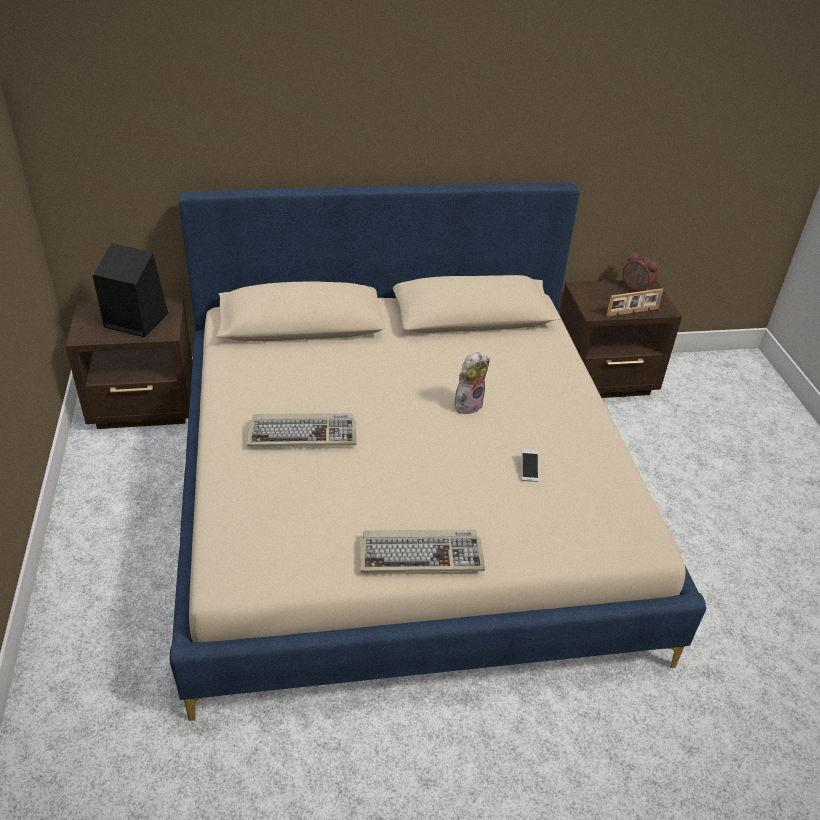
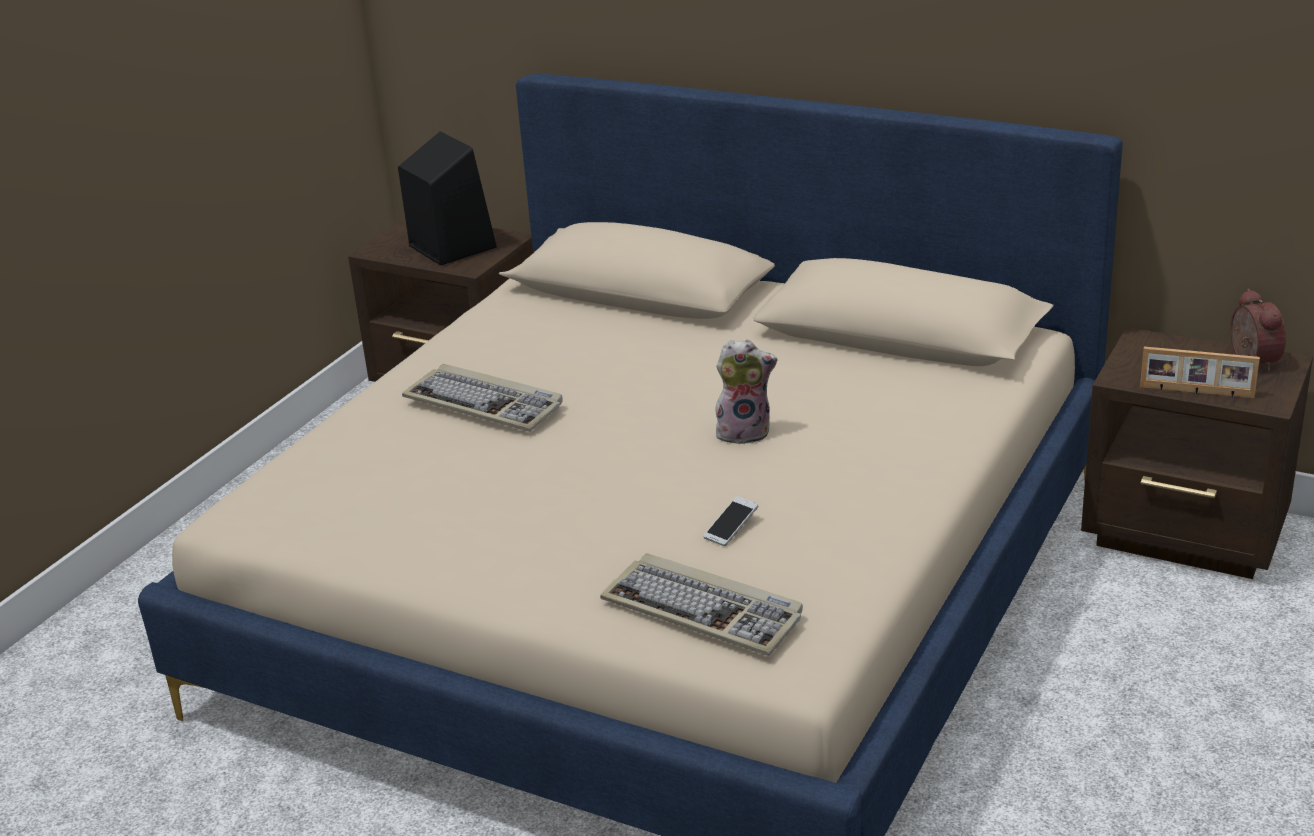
camera: 40 degrees right, 10 degrees down
(422, 554) = (467, 569): keyboard -> keyboard (704, 610)

